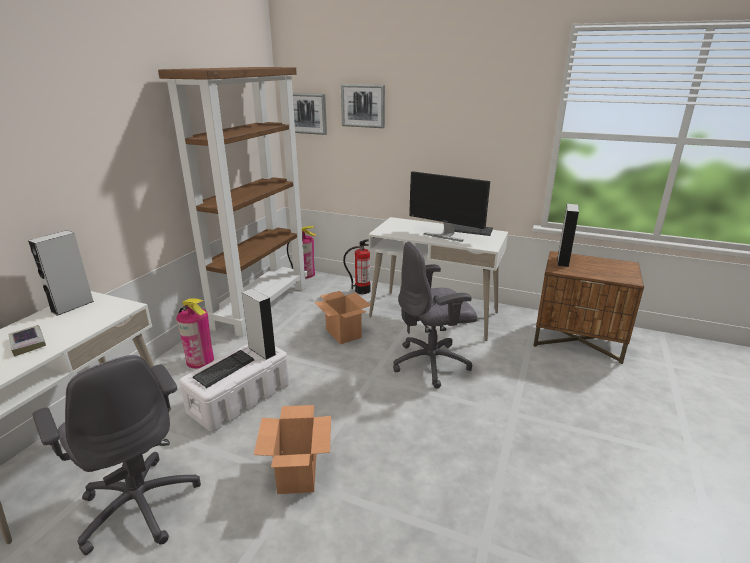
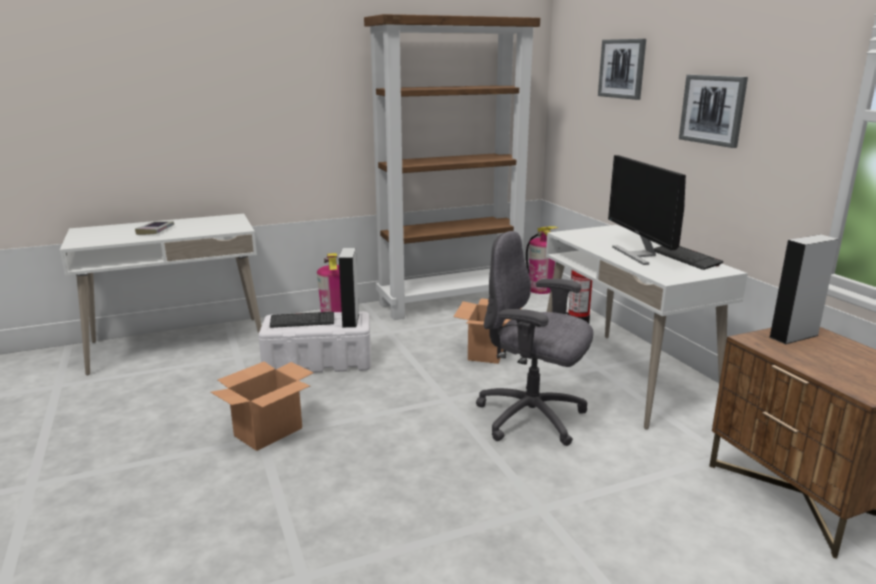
camera: 45 degrees right, 5 degrees down
(72, 306) = (216, 220): grey speaker -> none
(140, 504) = (161, 392): grey office chair -> none
(306, 113) = (571, 79): picture -> picture (713, 110)

